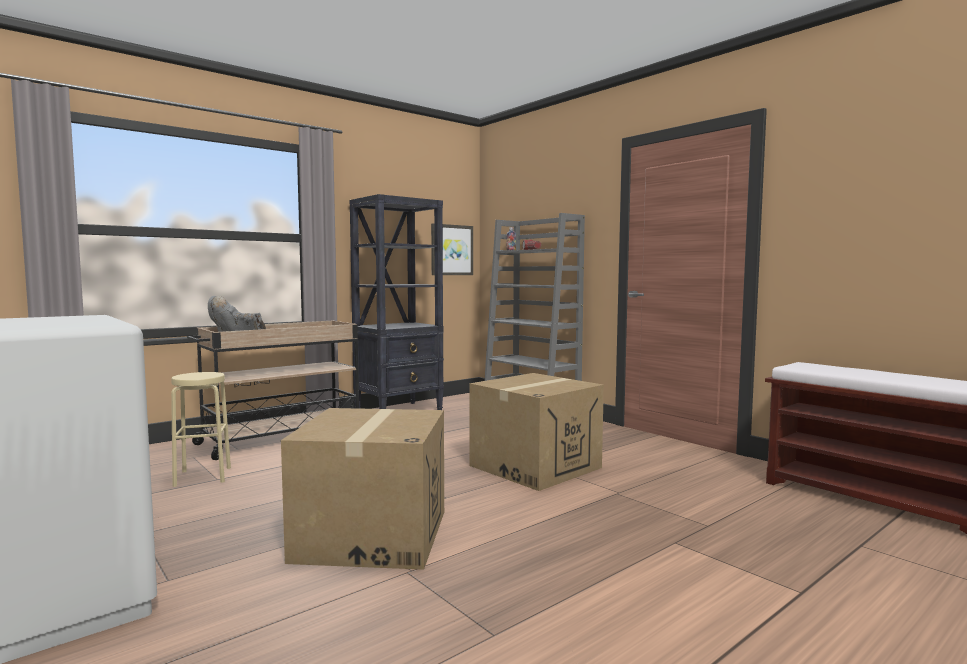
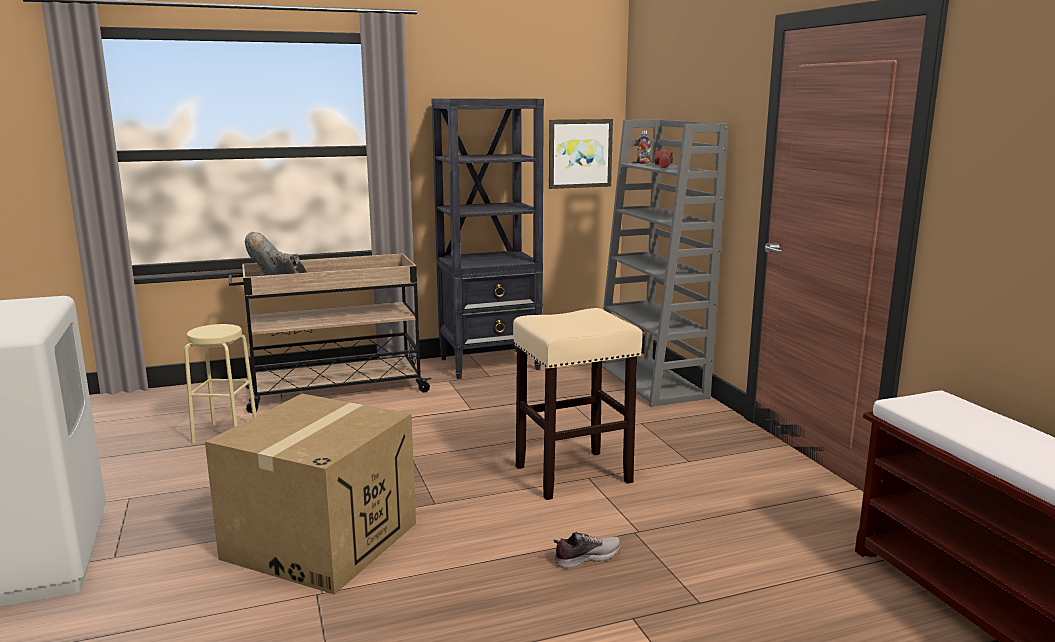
camera: 20 degrees right, 10 degrees up
(535, 466) = (574, 474): cardboard box -> beige stool
(600, 513) = (586, 557): none -> shoe

